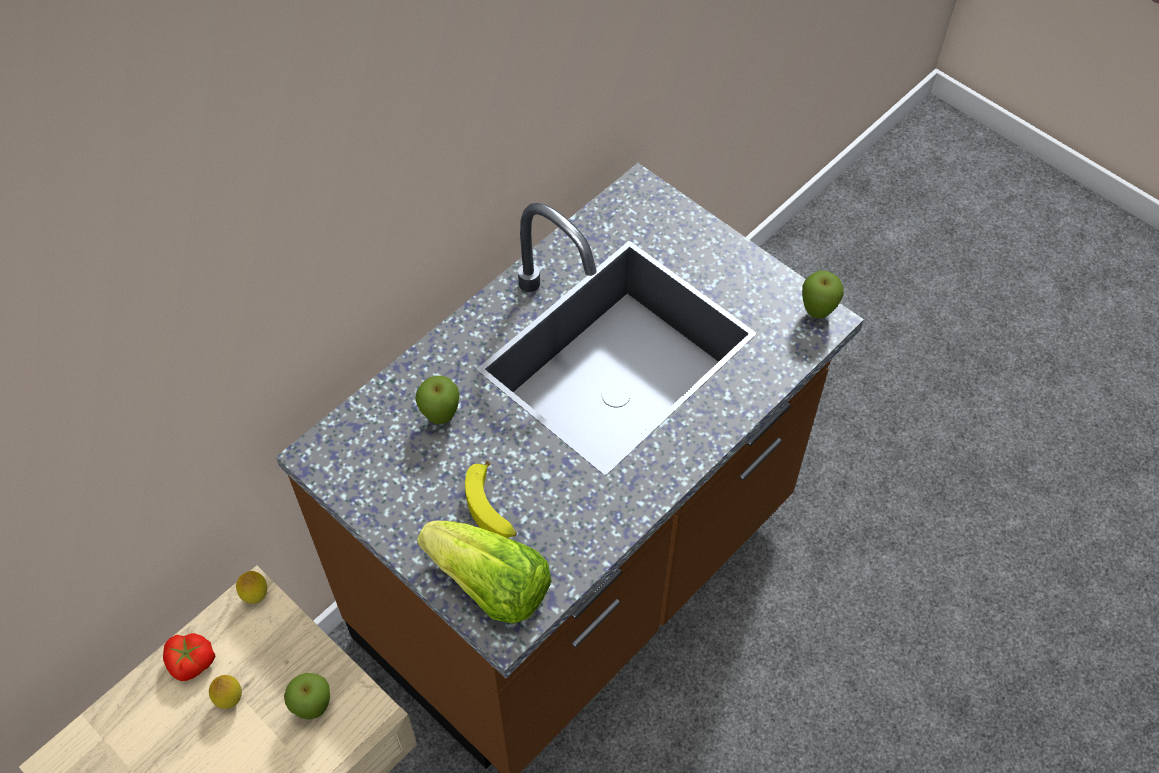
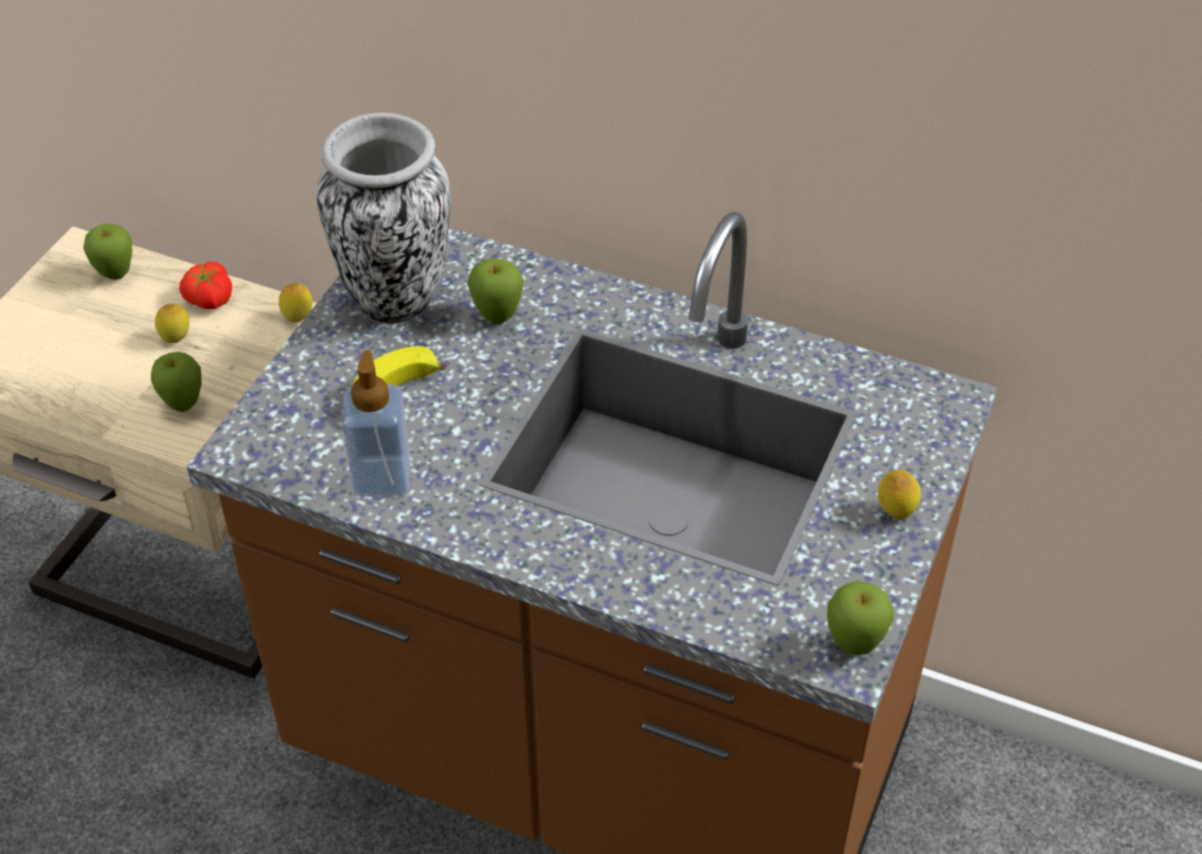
camera: 70 degrees right, 10 degrees down
(115, 736) = (116, 276): none -> apple
(385, 479) = (395, 299): none -> vase
(490, 586) = (289, 423): lettuce -> none
(573, 535) = (382, 477): none -> soap dispenser
(722, 253) = (895, 513): none -> lemon

